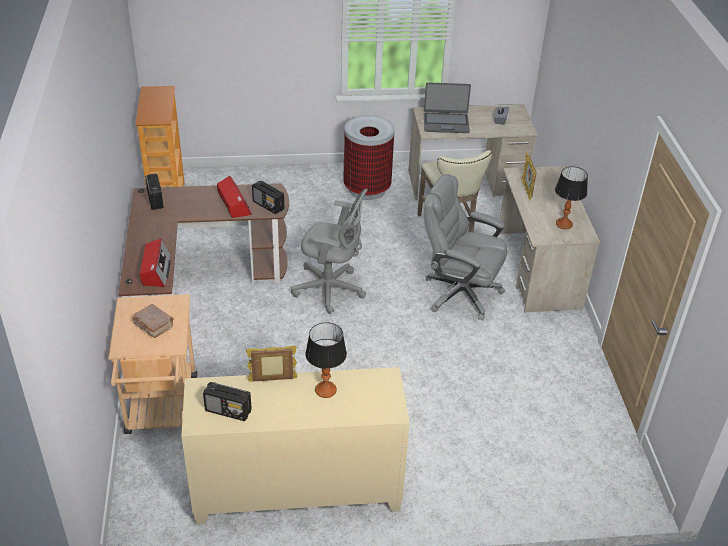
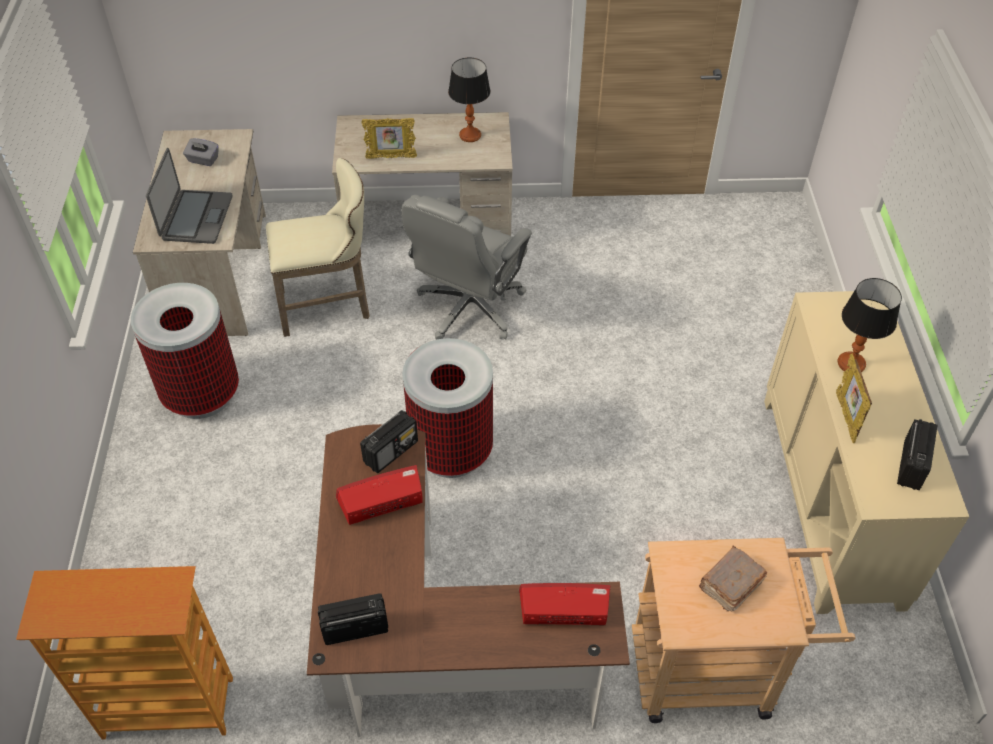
camera: 85 degrees left, 10 degrees up
(331, 289) = (452, 450): grey office chair -> trash can

